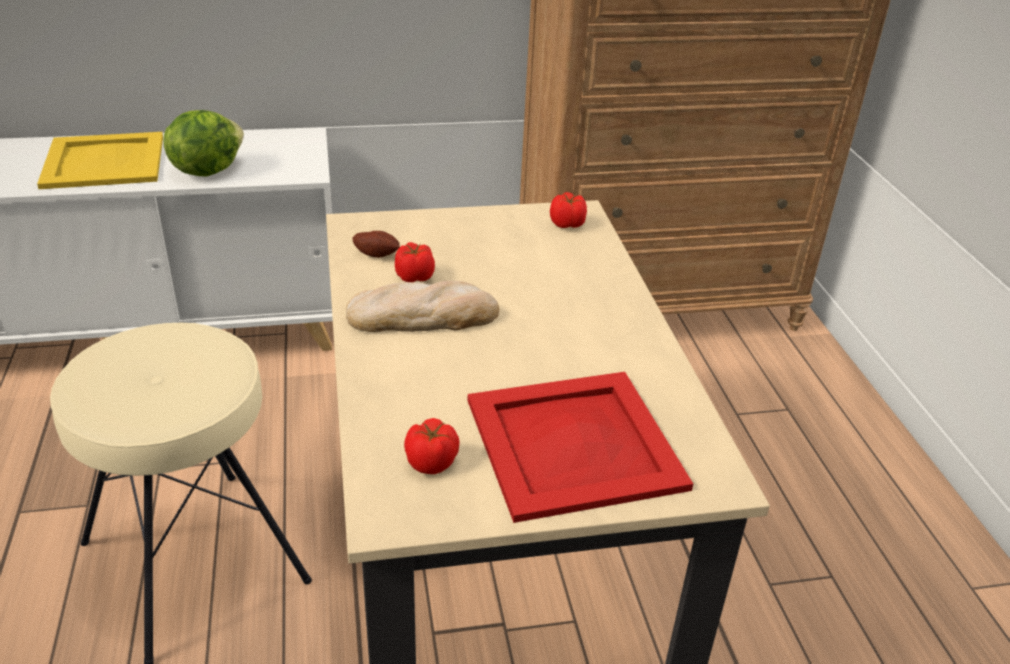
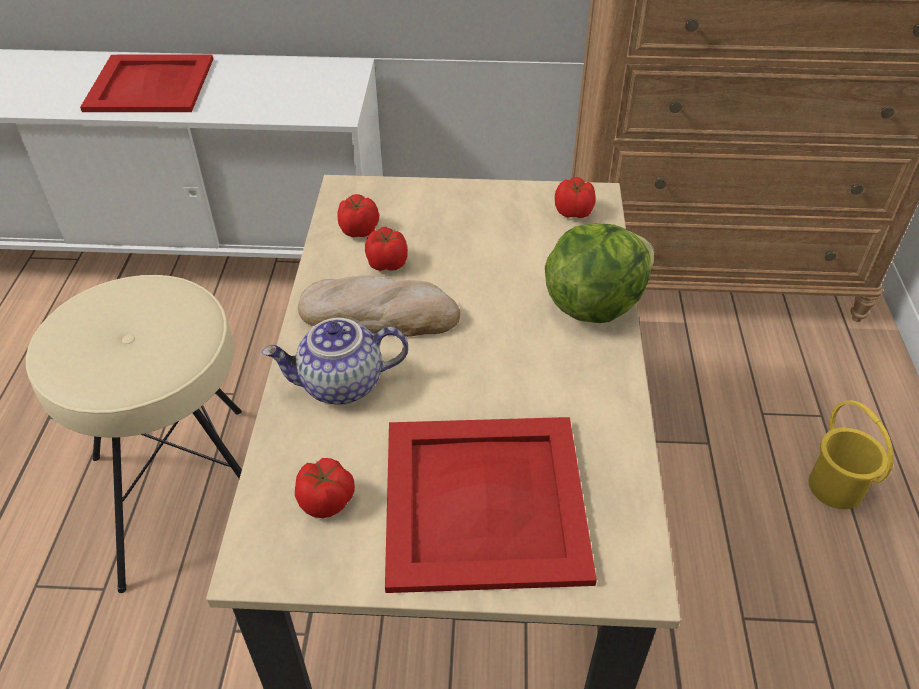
camera: 15 degrees right, 10 degrees up
(103, 162) = (149, 85): yellow tray -> red tray
(206, 170) = (242, 102): lettuce -> lettuce (593, 303)
(377, 254) = (358, 230): potato -> tomato
(409, 374) = (341, 385): none -> teapot
(816, 464) = (836, 486): none -> yellow bucket

